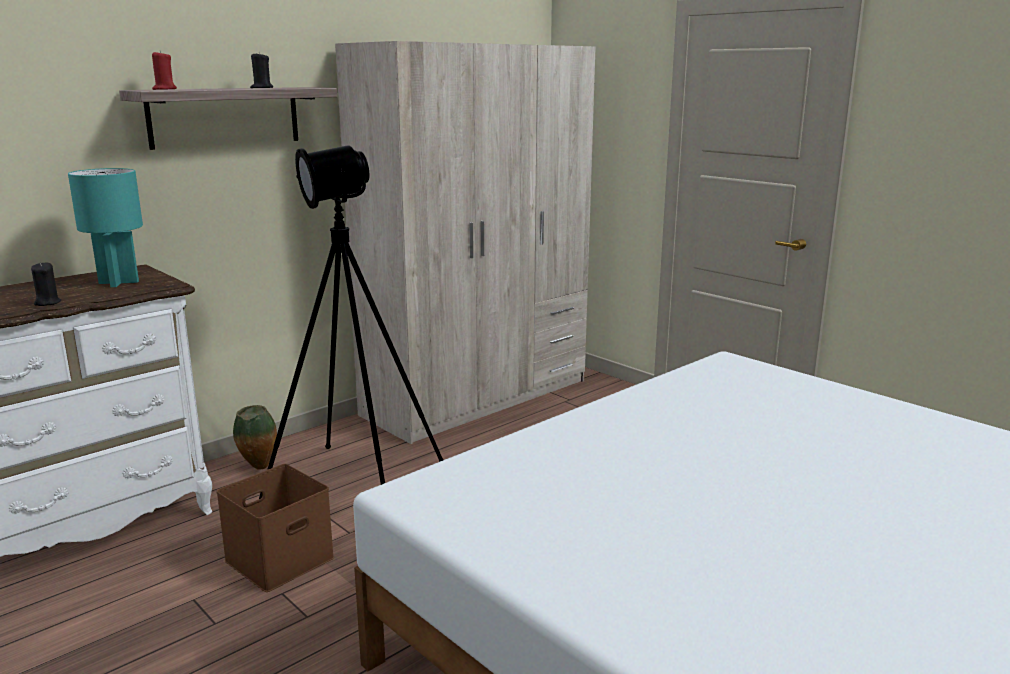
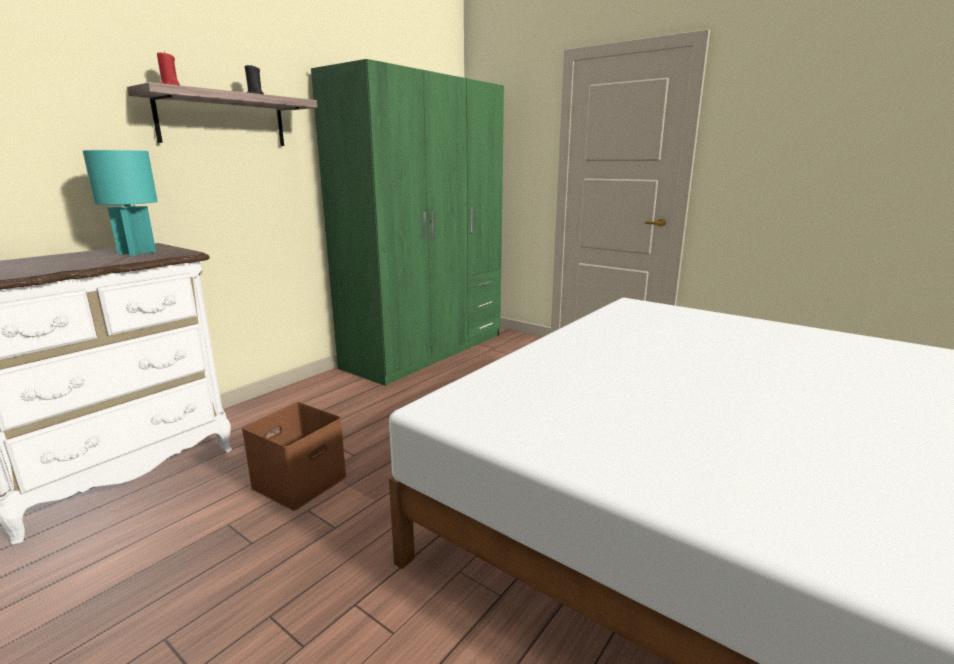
camera: 10 degrees left, 0 degrees up
(47, 303) = (69, 266): black candle -> none
(259, 468) = (265, 412): vase -> none
(355, 485) = (349, 418): black floor lamp -> none
(478, 397) = (426, 350): beige wardrobe -> green wardrobe

